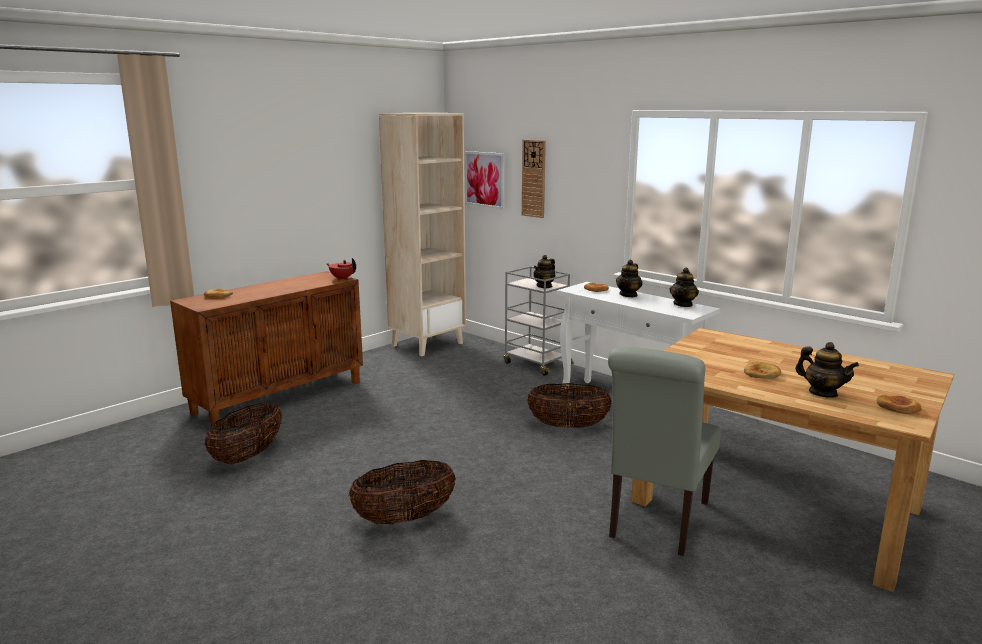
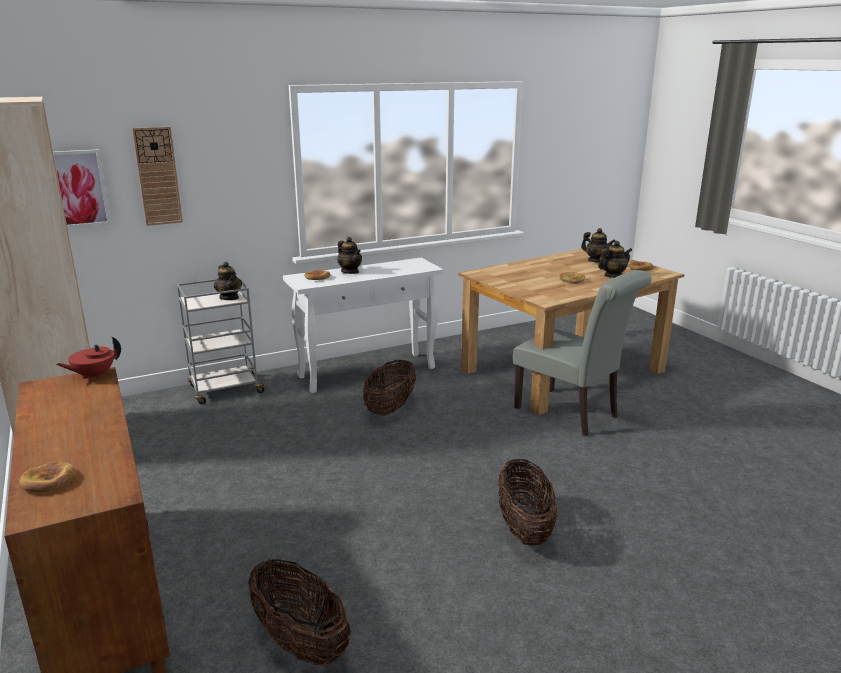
camera: 70 degrees left, 5 degrees up
(683, 304) = (400, 263): teapot -> teapot (596, 261)

